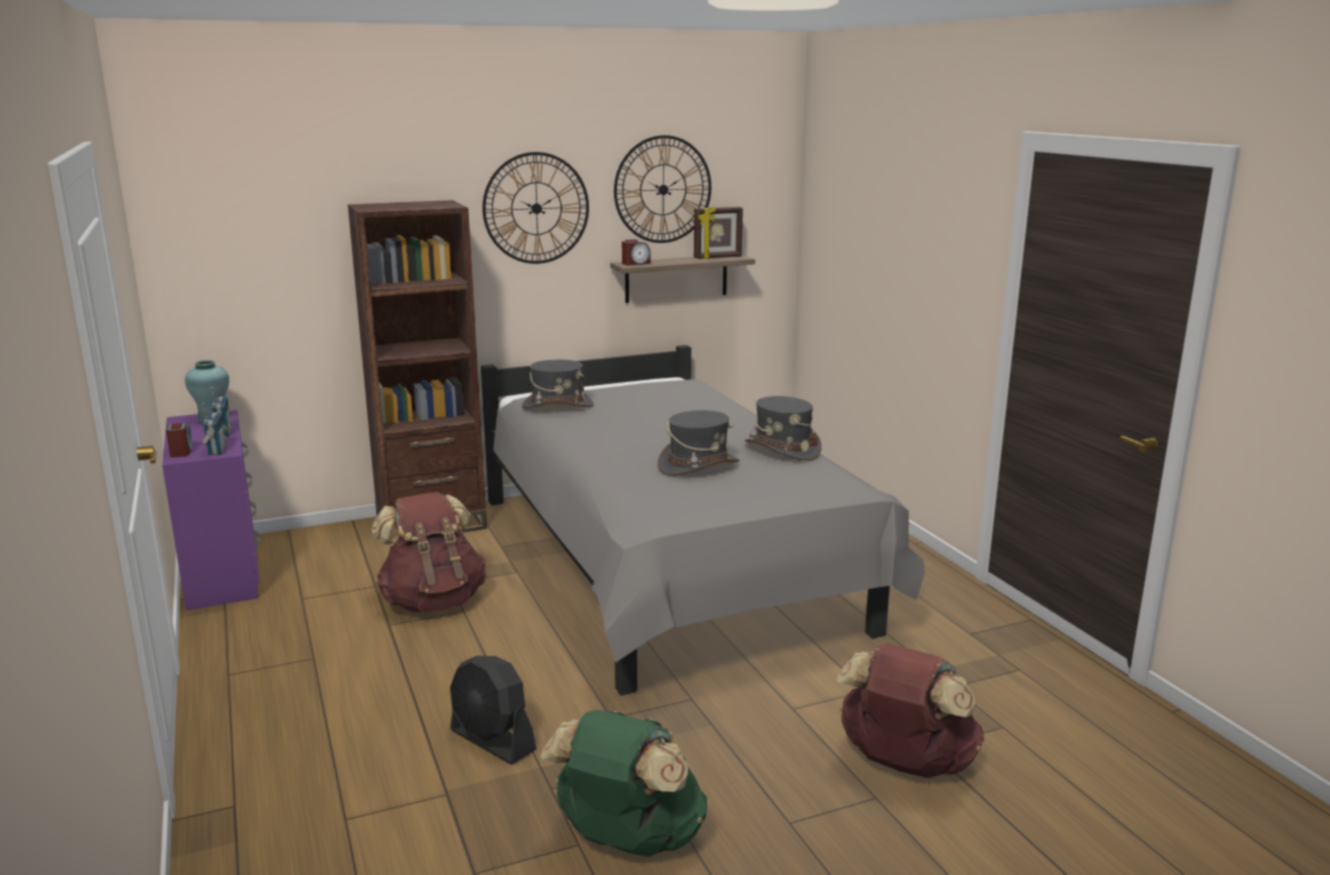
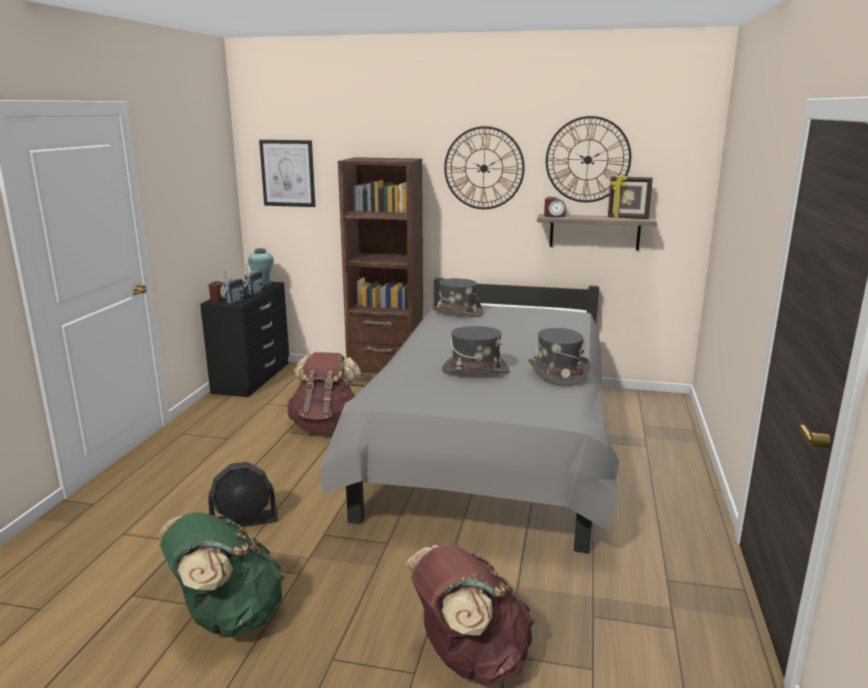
camera: 35 degrees right, 0 degrees up
(224, 570) = (253, 377): purple dresser -> black dresser
(231, 236) = (288, 173): none -> picture
(492, 741) = (244, 521): black fan -> black fan turned 90 degrees counterclockwise

